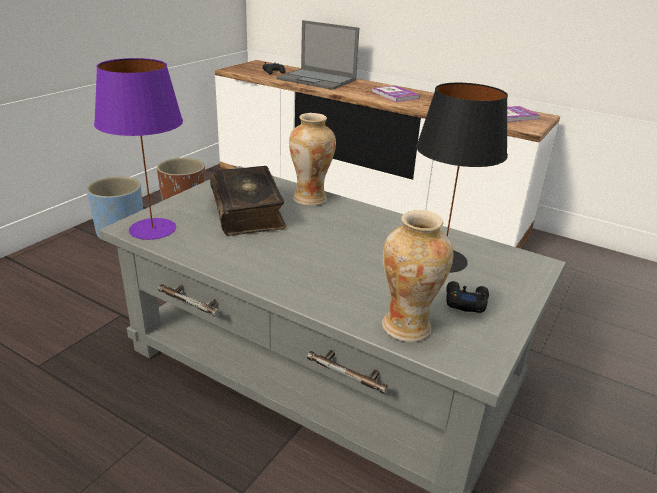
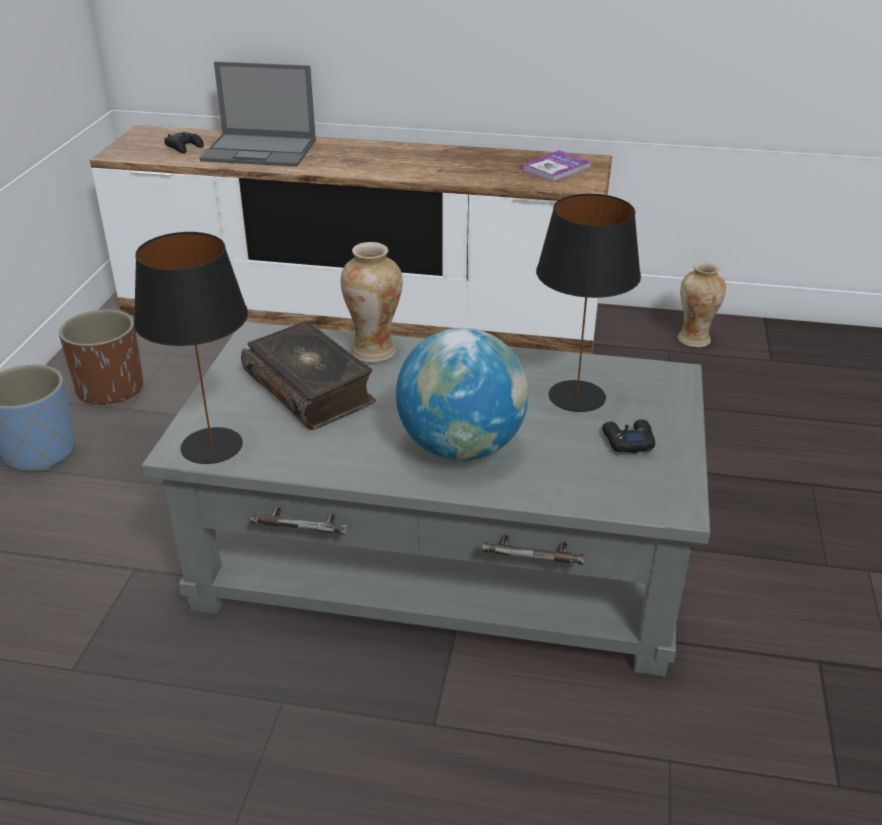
camera: 20 degrees left, 5 degrees up
(153, 229) = (213, 446): purple table lamp -> black table lamp
(324, 272) = (461, 448): none -> globe
(395, 95) = (389, 160): book -> none
(407, 327) = (587, 487): vase -> vase (694, 340)

